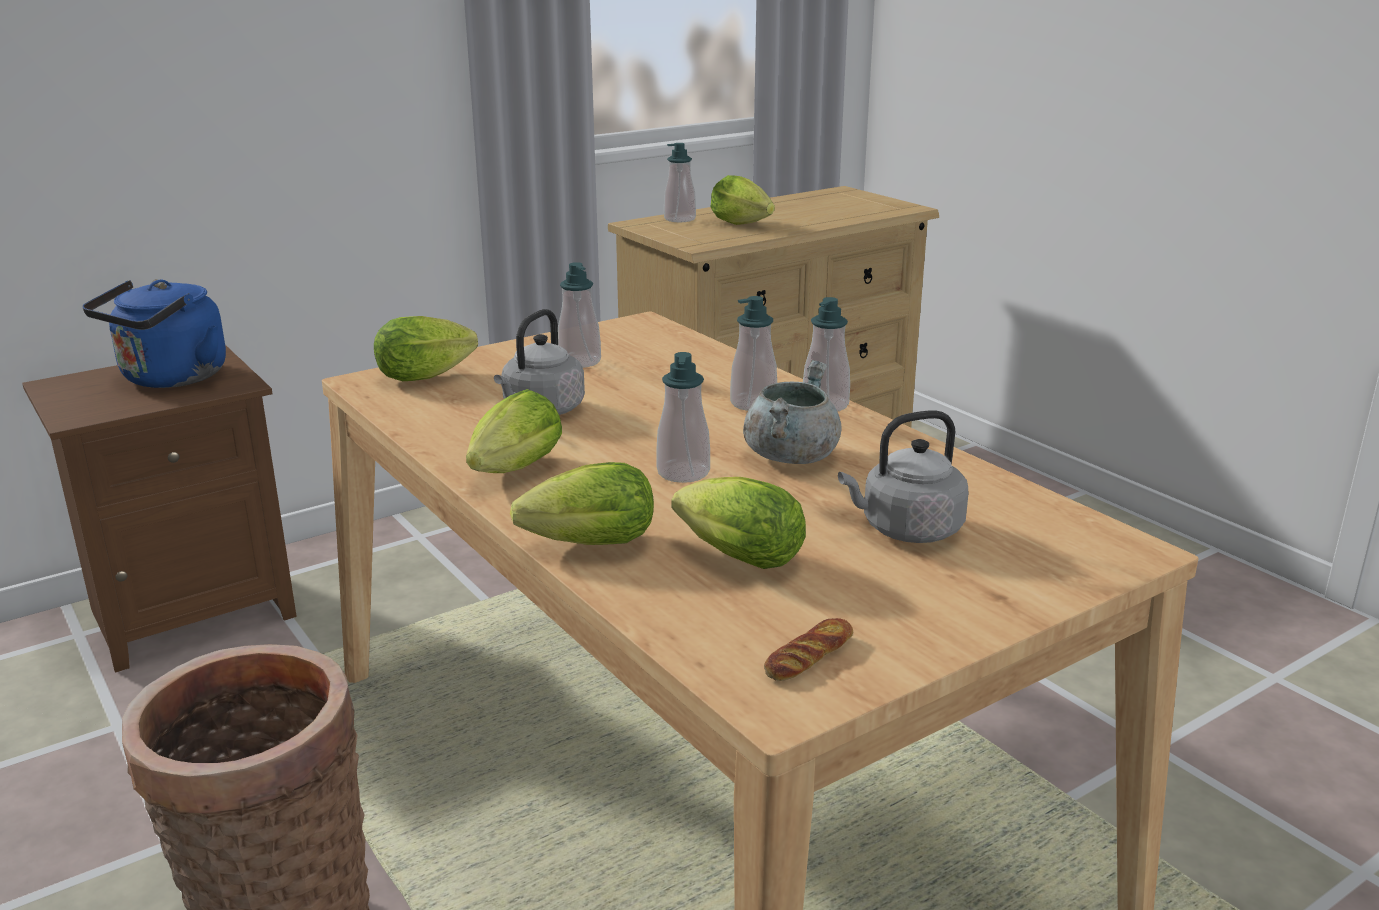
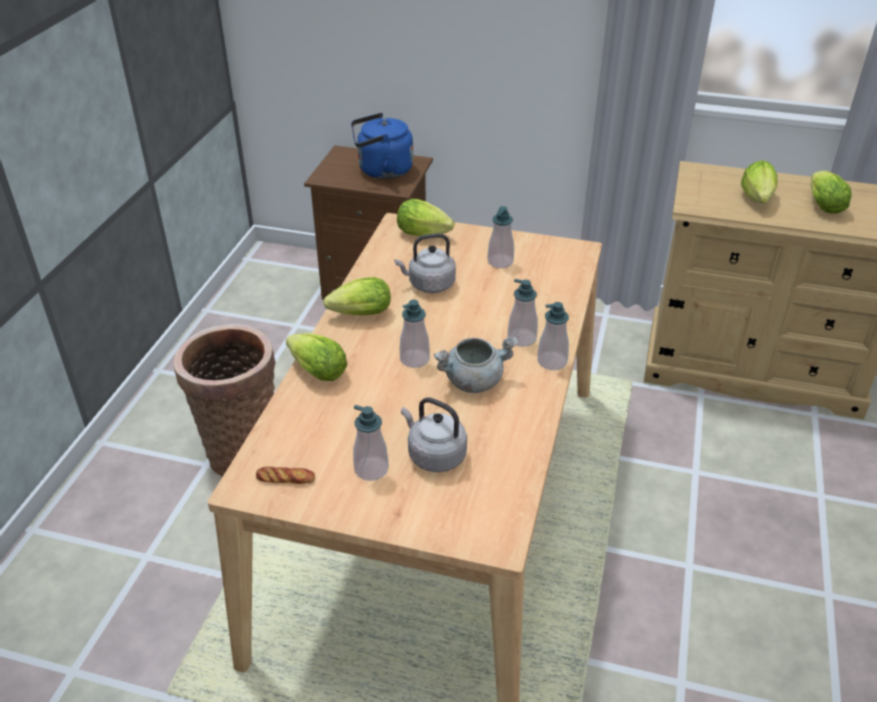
camera: 50 degrees right, 15 degrees up
(679, 219) = (728, 176): soap dispenser -> soap dispenser (371, 469)
(733, 556) = (350, 415): lettuce -> lettuce (822, 205)

